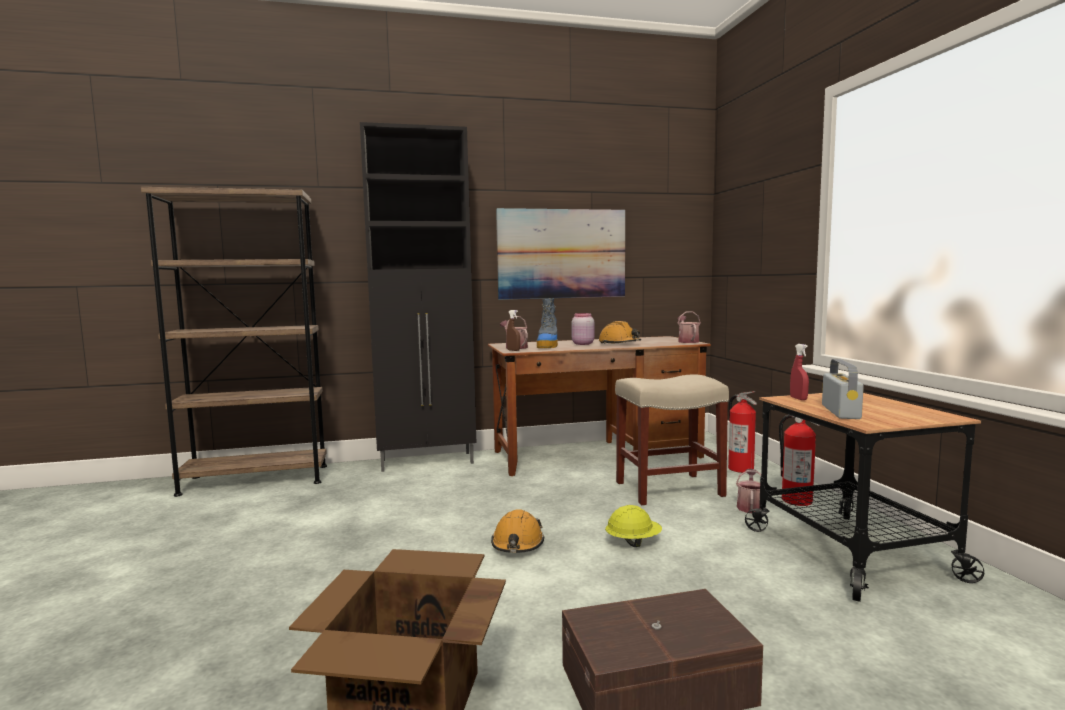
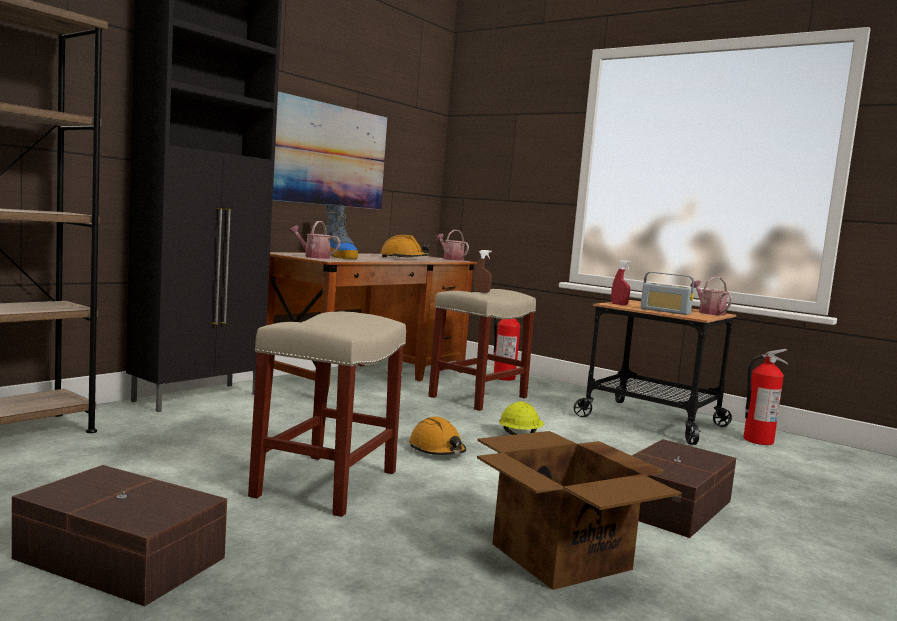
camera: 40 degrees left, 0 degrees up
(150, 590) = (119, 560): none -> brown storage box
(373, 558) = (327, 482): none -> beige stool
(513, 350) = (327, 259): brown spray bottle -> brown spray bottle (481, 292)
(582, 344) = (367, 257): pink jar -> none
(750, 506) = (553, 402): watering can -> watering can (709, 313)
(796, 500) = (574, 395): fire extinguisher -> fire extinguisher (757, 440)
(840, 412) = (665, 311): radio -> radio turned 150 degrees clockwise

